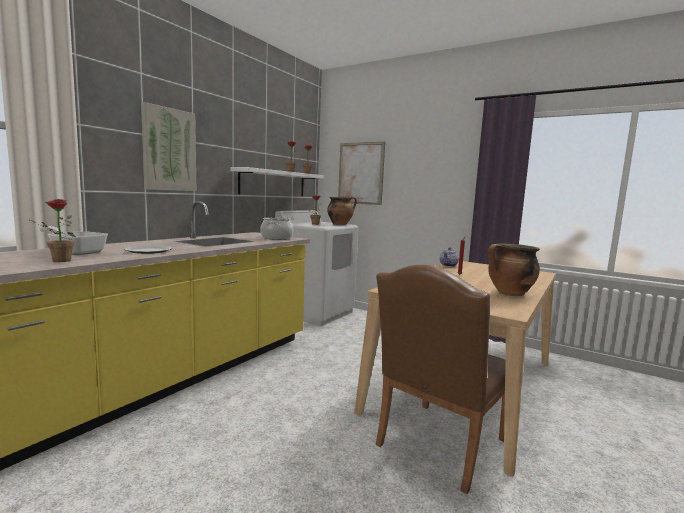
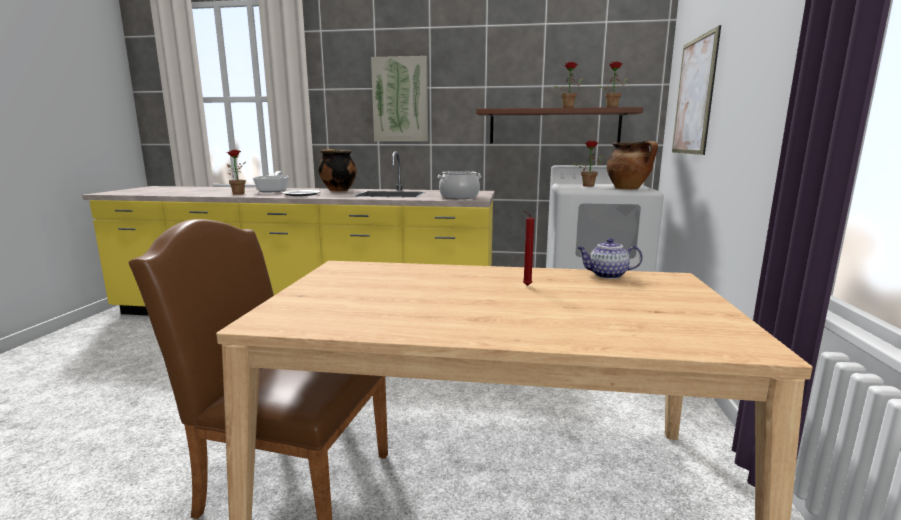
camera: 65 degrees right, 5 degrees up
(273, 183) = (554, 126): white shelf -> brown shelf
(509, 294) = (406, 320): cooking pot -> cooking pot (337, 190)

